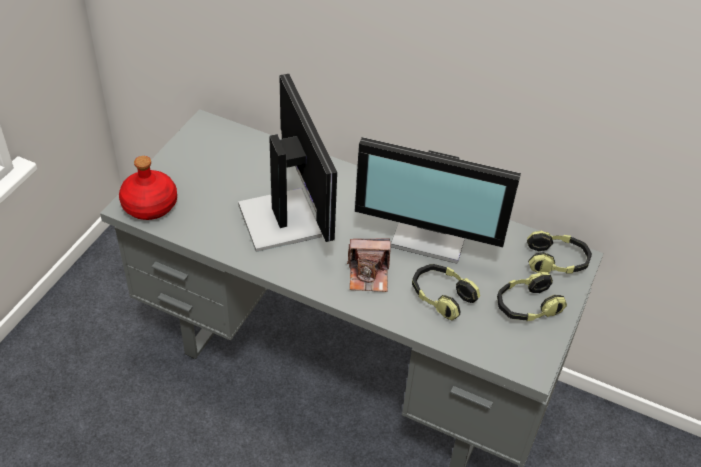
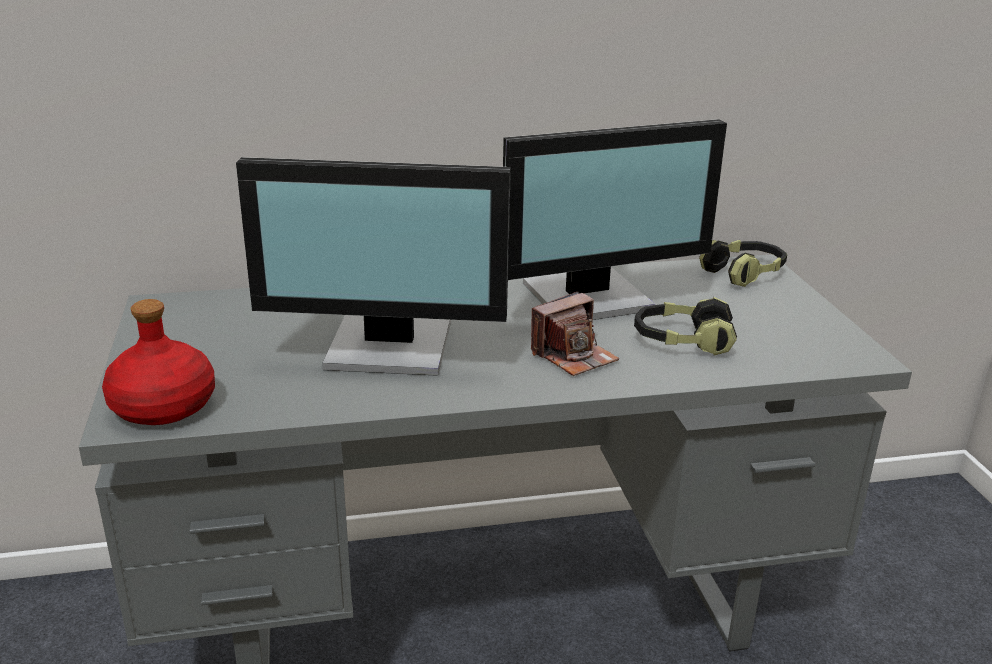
camera: 35 degrees left, 20 degrees down
(283, 218) = (390, 349): monitor -> monitor turned 150 degrees clockwise
(527, 306) = (775, 315): headphones -> none

